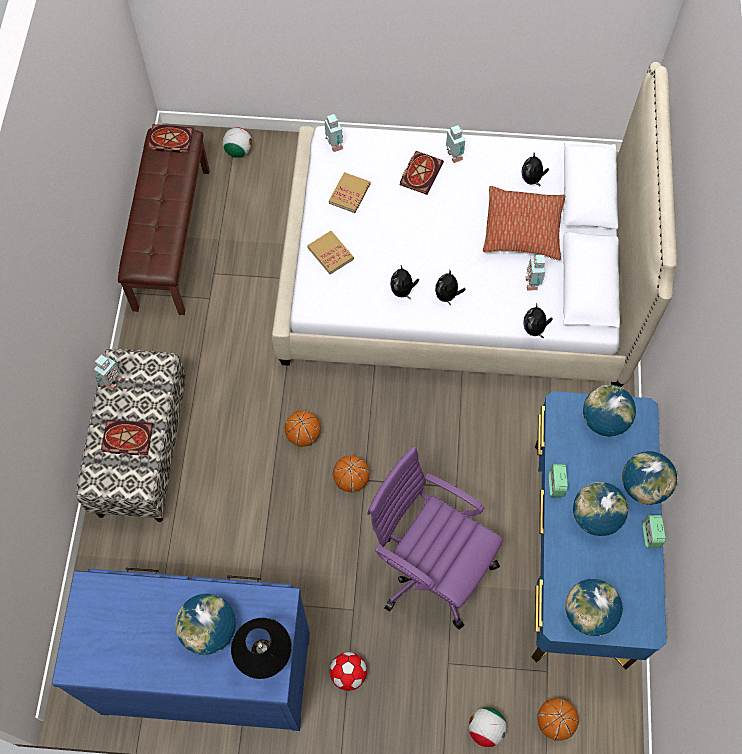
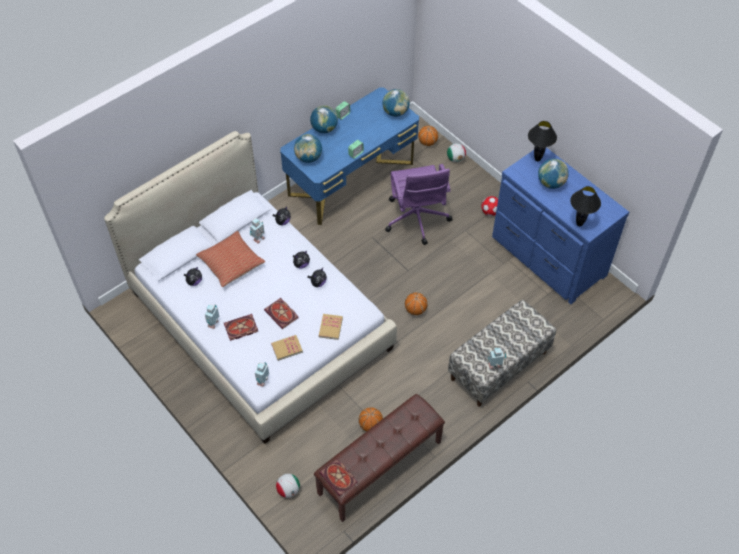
camera: 135 degrees left, 10 degrees down
(110, 589) = (579, 224): none -> black table lamp
(126, 439) = (511, 334): book -> book (282, 314)
(351, 480) = (414, 275): basketball -> basketball (370, 425)
(595, 517) = (355, 134): globe -> none

